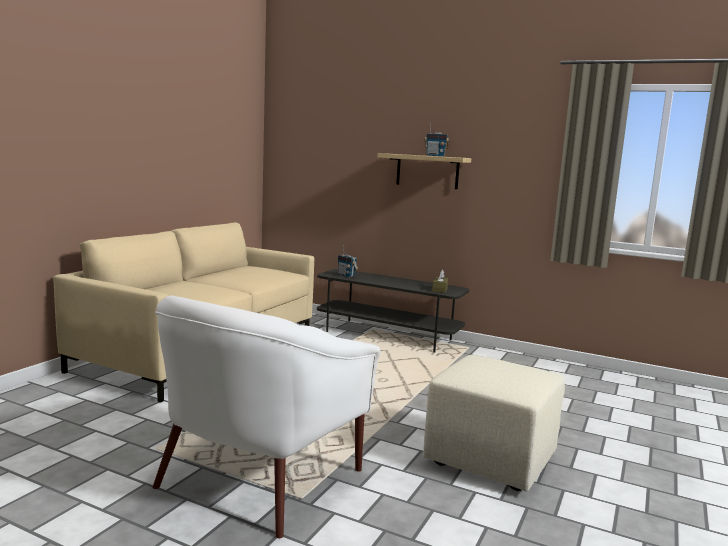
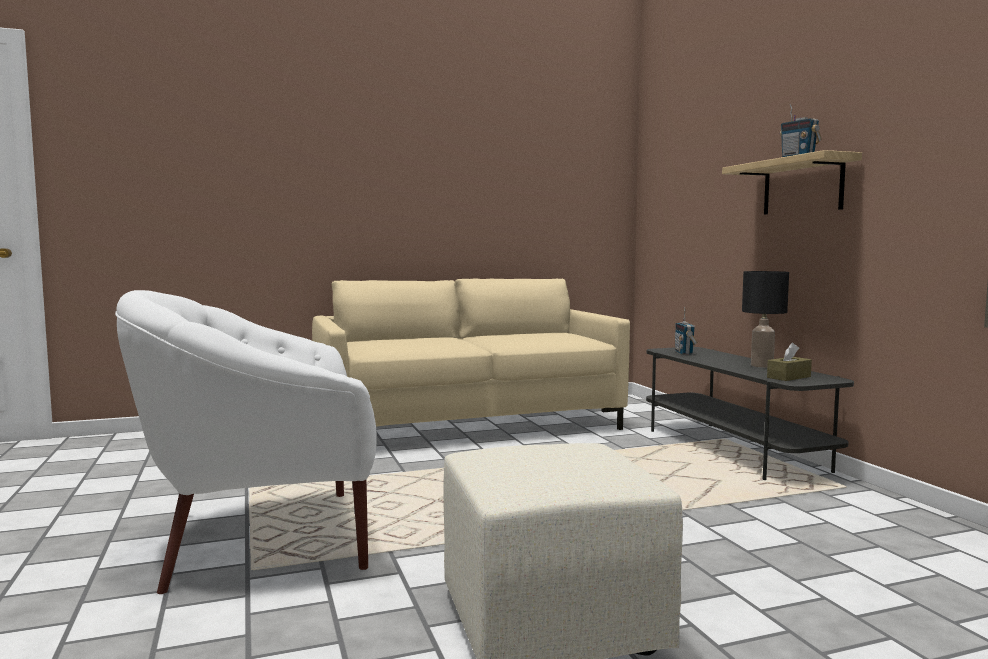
camera: 45 degrees right, 5 degrees down
(409, 282) = (762, 366): none -> black table lamp

